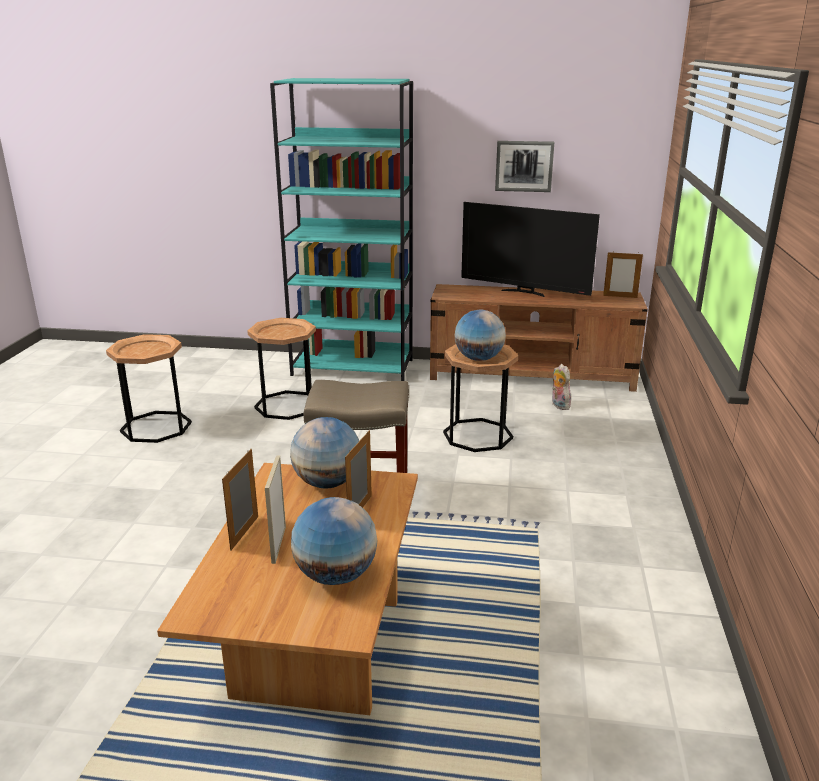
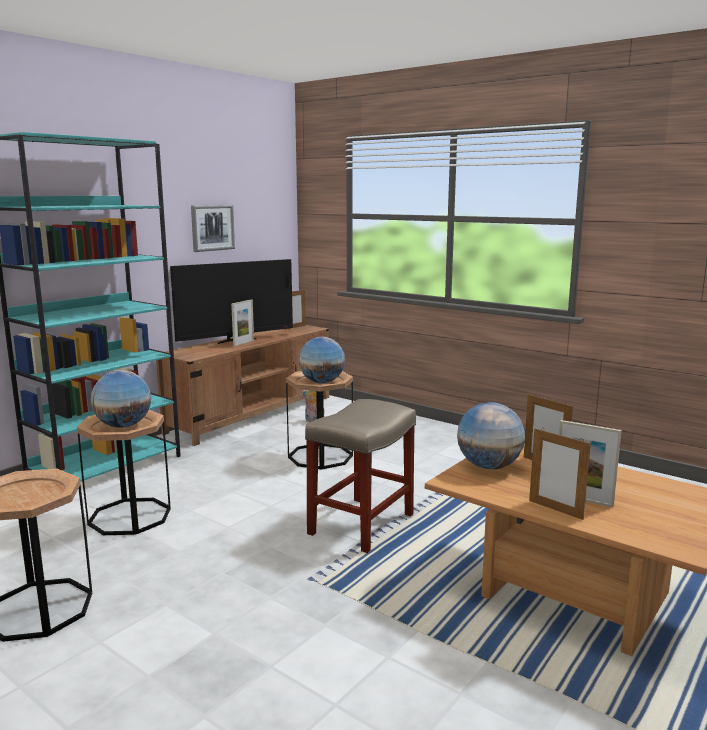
camera: 60 degrees left, 10 degrees down
(335, 575) = (640, 489): globe -> globe (123, 426)
(519, 297) = (243, 343): none -> picture frame

